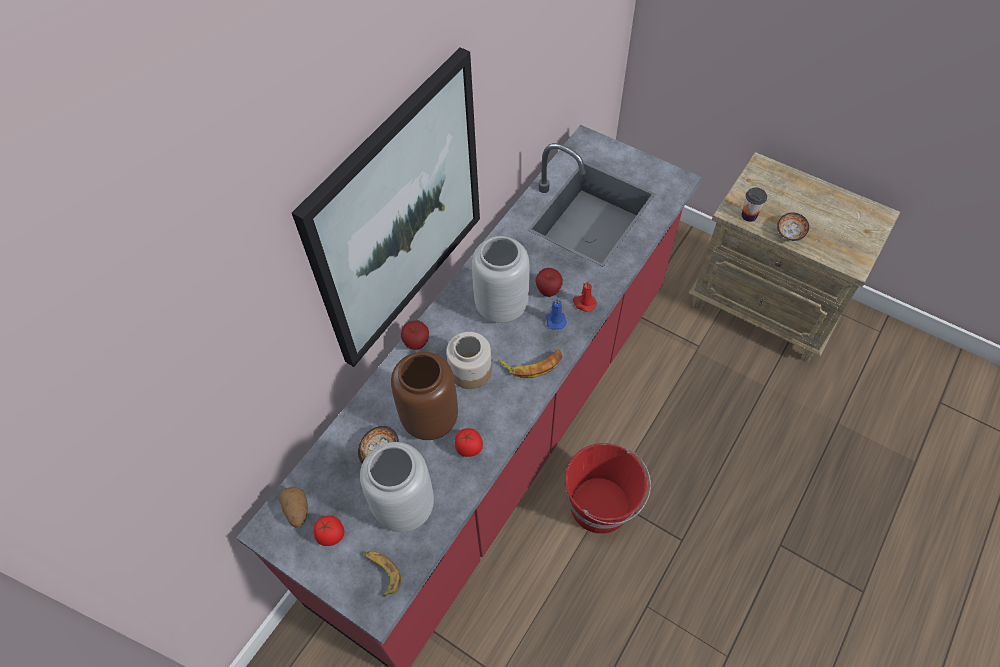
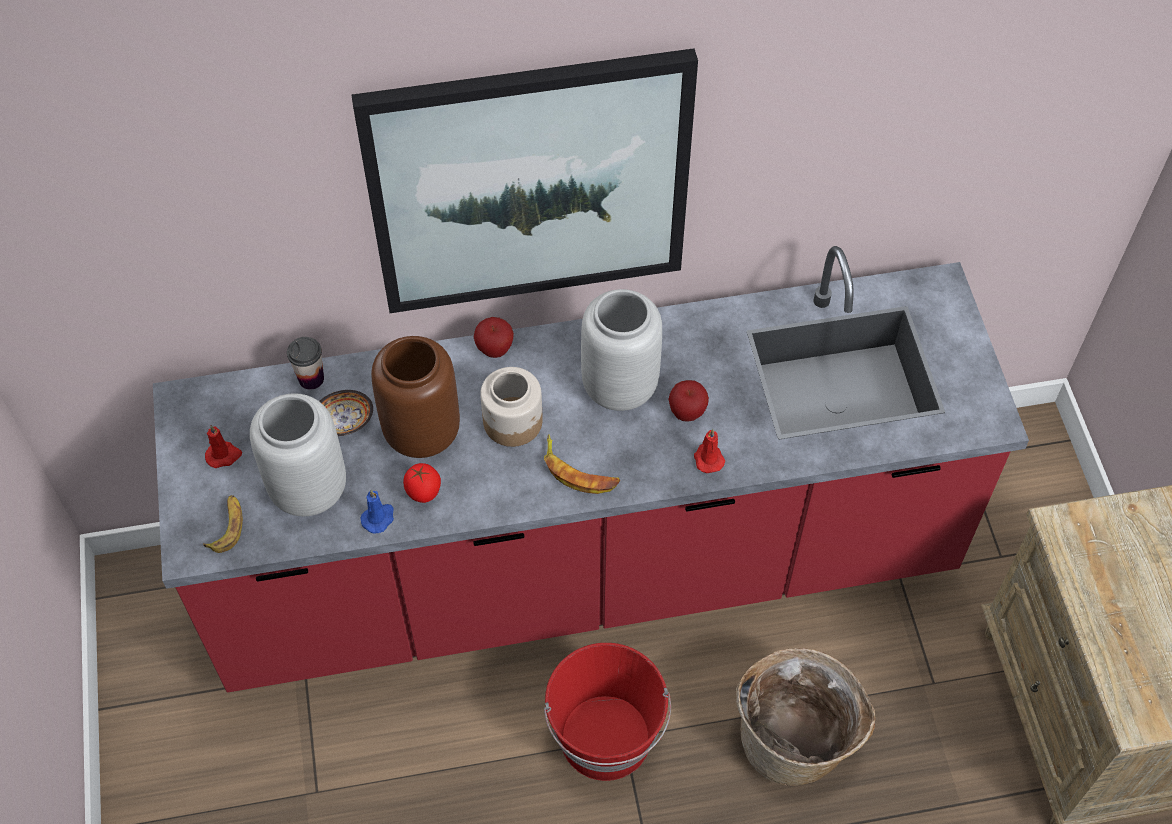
camera: 45 degrees right, 0 degrees up
(297, 511) = (221, 407): potato -> none
(331, 536) = (224, 455): tomato -> red candle
(555, 320) = (657, 448): blue candle -> blue candle (379, 518)
(676, 423) = (796, 739): none -> basket
(749, 215) = (1073, 547): cup -> cup (311, 379)
(790, 233) = (1100, 612): bowl -> none

